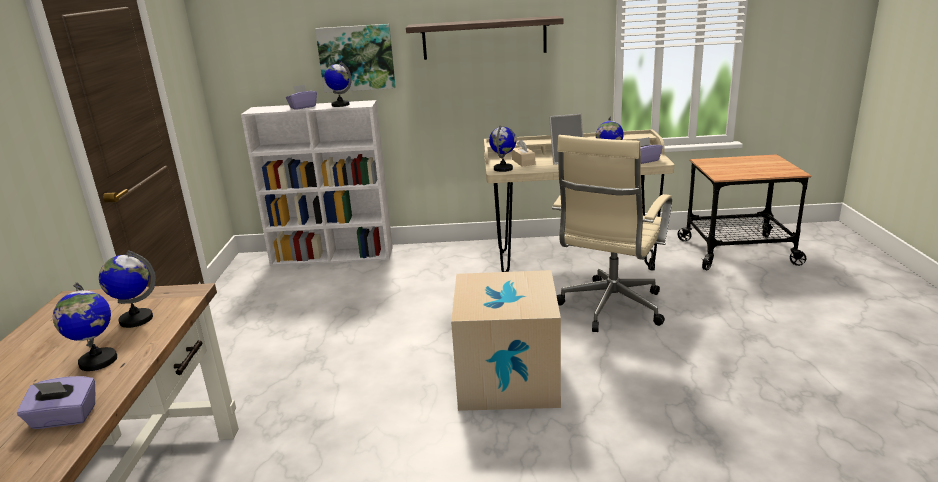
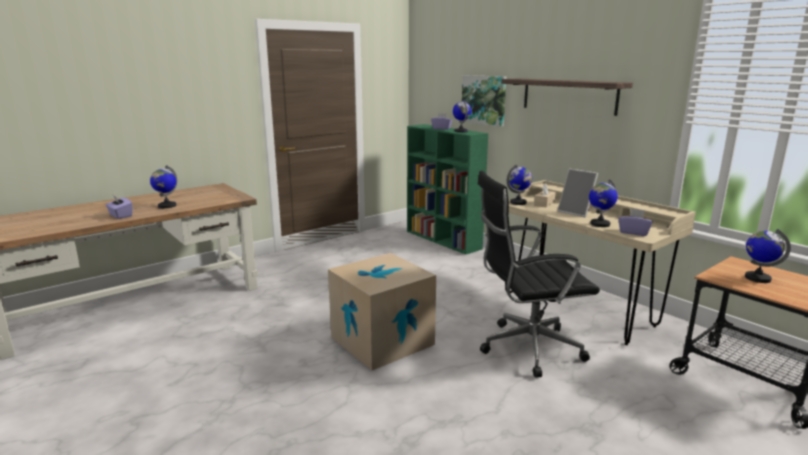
camera: 50 degrees right, 5 degrees down
(136, 319) = (207, 199): globe -> globe (757, 278)
(333, 256) = (443, 240): white bookcase -> green bookcase
(610, 309) = (526, 348): beige office chair -> black office chair

